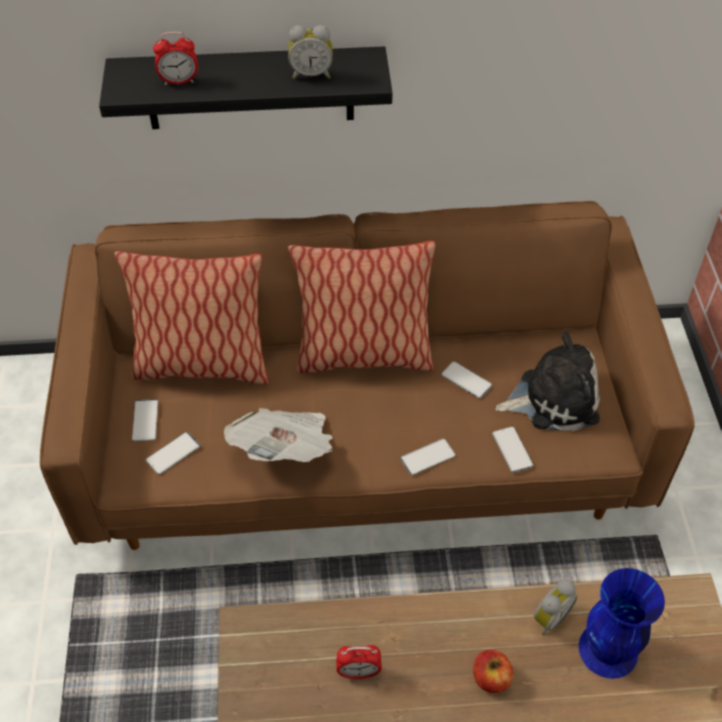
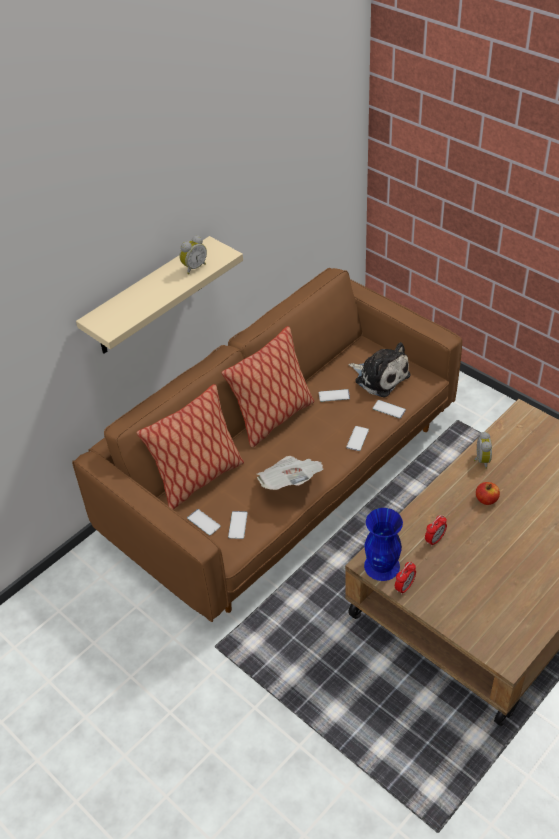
camera: 40 degrees left, 5 degrees down
(179, 81) = (133, 308): alarm clock -> alarm clock (404, 587)
(250, 88) = (149, 298): black shelf -> beige shelf
(553, 398) = (380, 377): plush toy -> plush toy turned 90 degrees clockwise
(607, 650) = (515, 455): blue vase -> blue vase (382, 566)

